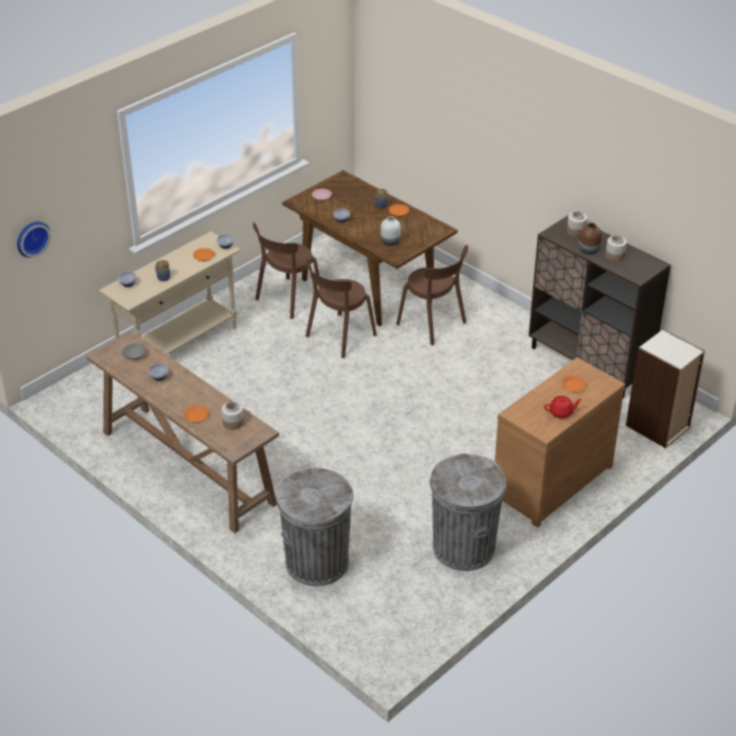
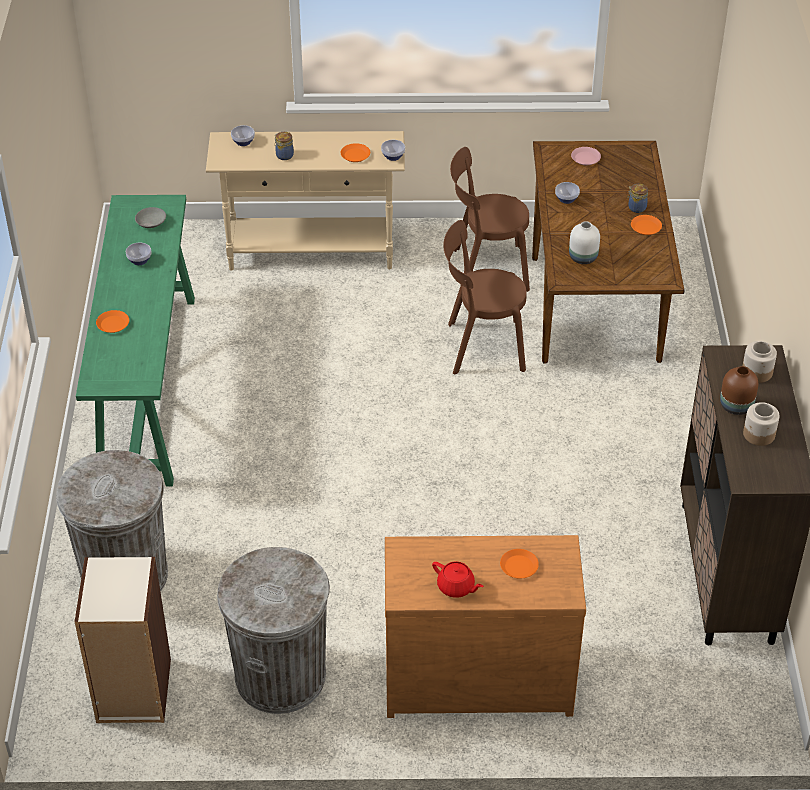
camera: 45 degrees right, 5 degrees up
(31, 238) = (133, 29): wall clock -> none
(186, 467) = (148, 386): brown console table -> green console table
(233, 423) = (133, 355): jar -> none
(433, 325) = (605, 401): brown chair -> none
(658, 427) = (700, 713): bookcase -> bookcase (133, 691)

